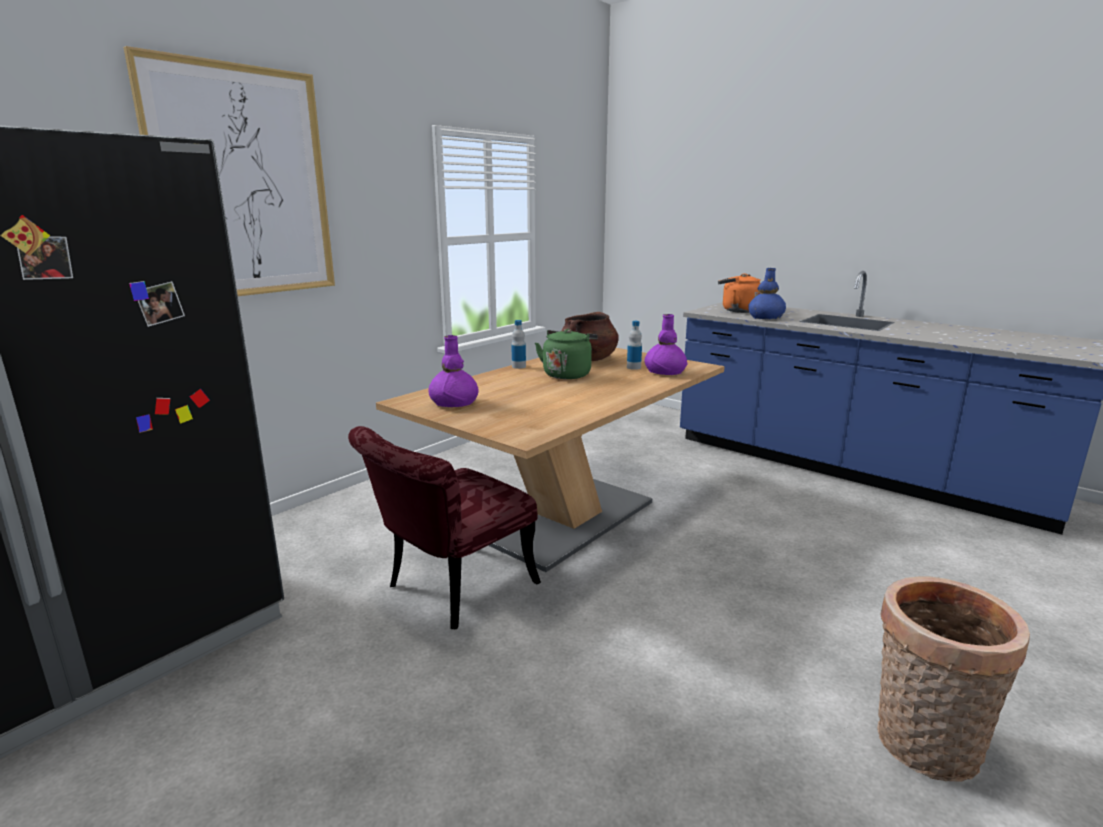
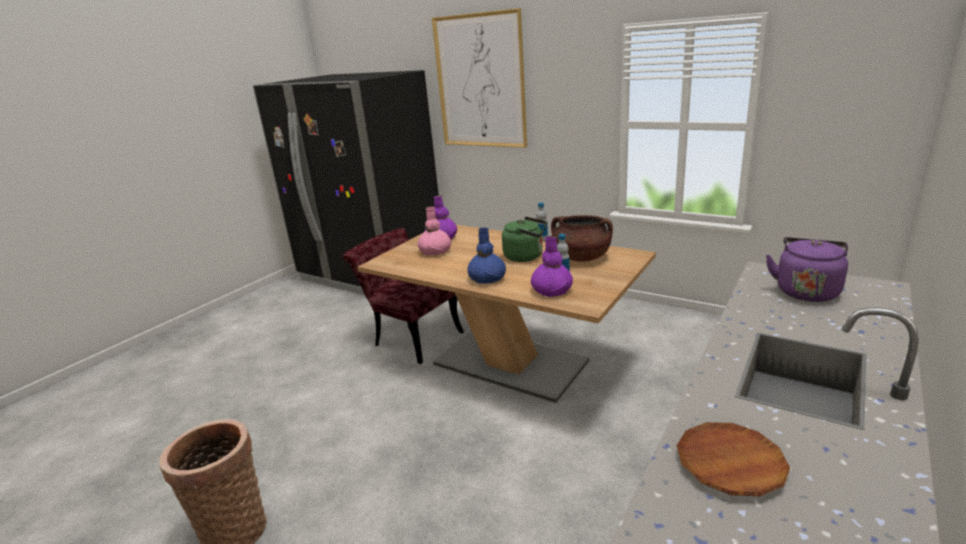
camera: 85 degrees right, 5 degrees up
(509, 407) = (435, 251): none -> pink vase
(738, 310) = (806, 291): orange kettle -> purple kettle
(765, 318) = (761, 309): blue vase -> blue vase (487, 279)
(944, 336) = (730, 463): none -> brown plate

